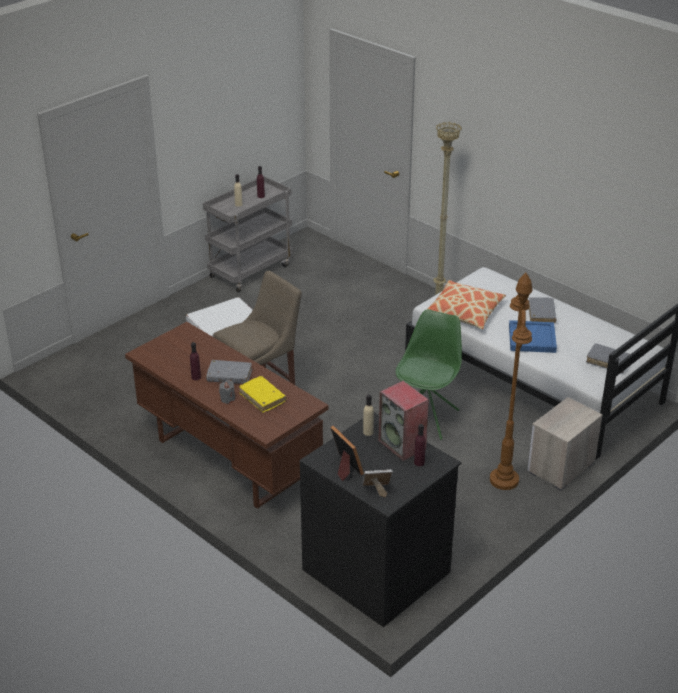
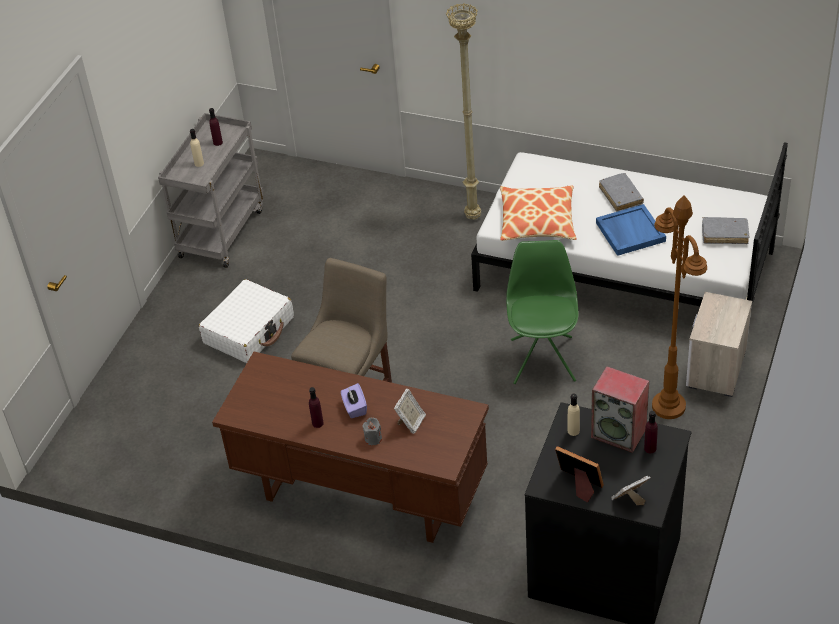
camera: 20 degrees left, 10 degrees up
(229, 376) = (354, 408): grey book -> purple tissue box
(262, 398) = (411, 423): yellow book -> picture frame

